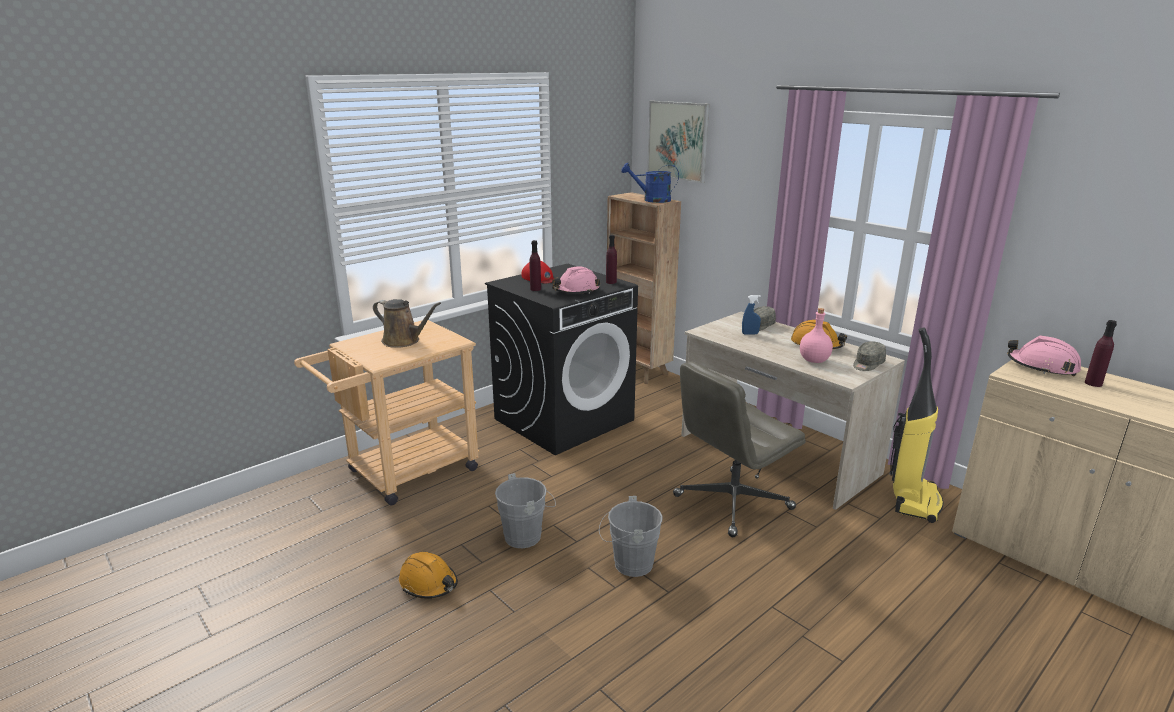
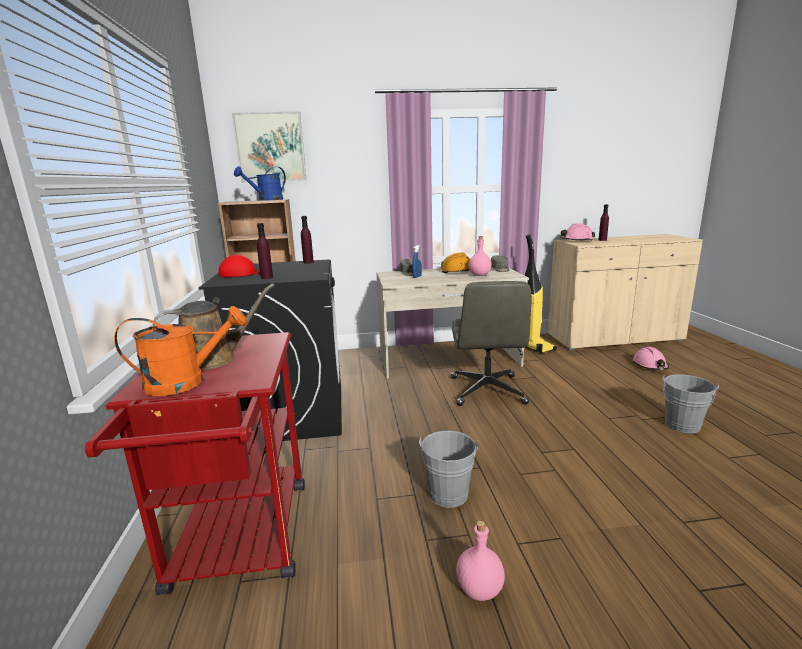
camera: 55 degrees left, 5 degrees down
(363, 348) = (186, 382): none -> orange watering can
(403, 474) = (239, 545): beige cart -> red cart
(428, 583) = (478, 589): orange hard hat -> pink bottle
(576, 291) = (303, 270): pink hard hat -> pink hard hat (650, 366)
(629, 564) = (529, 453): grey bucket -> grey bucket (682, 427)

